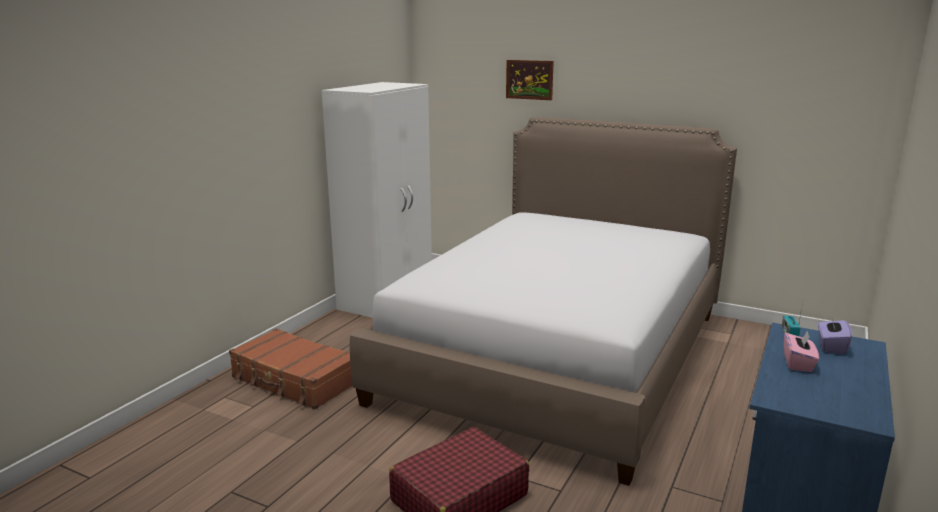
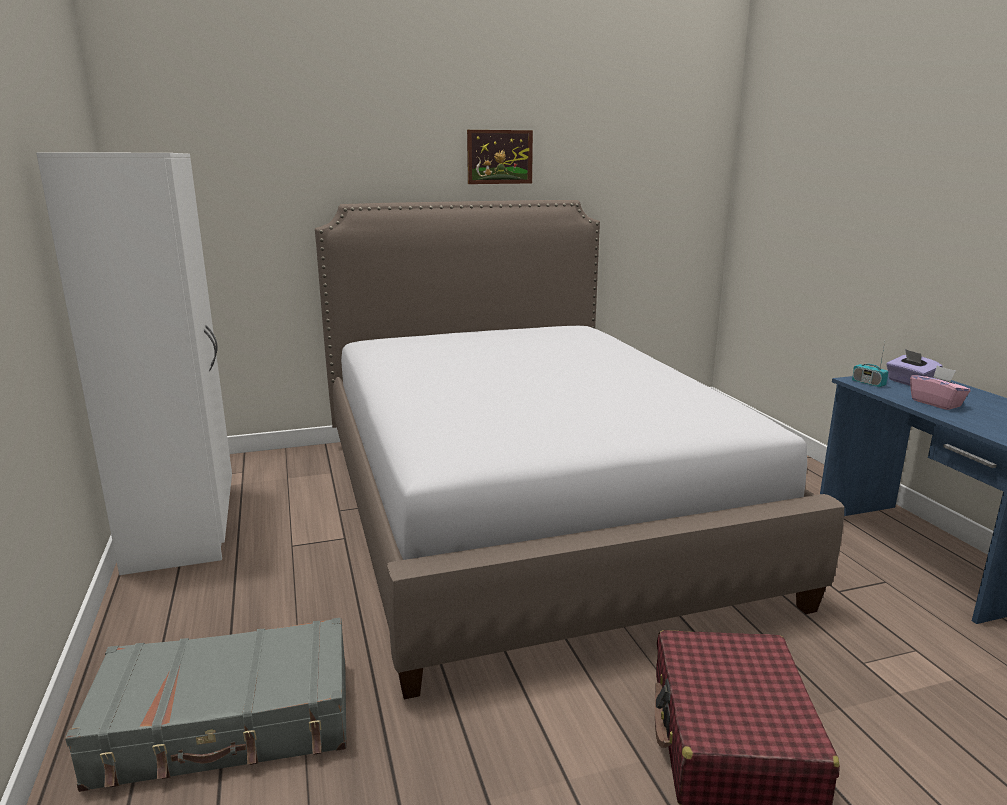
camera: 45 degrees left, 0 degrees up
(295, 380) = (227, 723): brown suitcase -> grey suitcase
(529, 79) = (323, 150): picture -> picture (499, 157)

